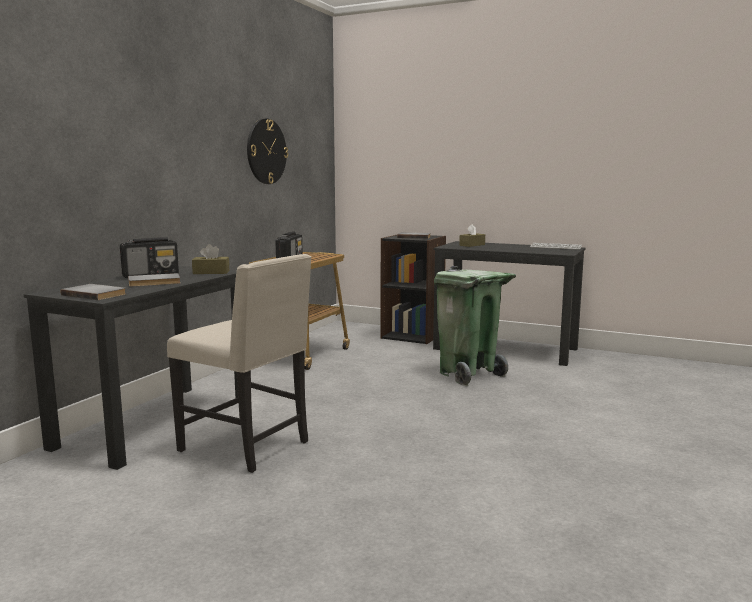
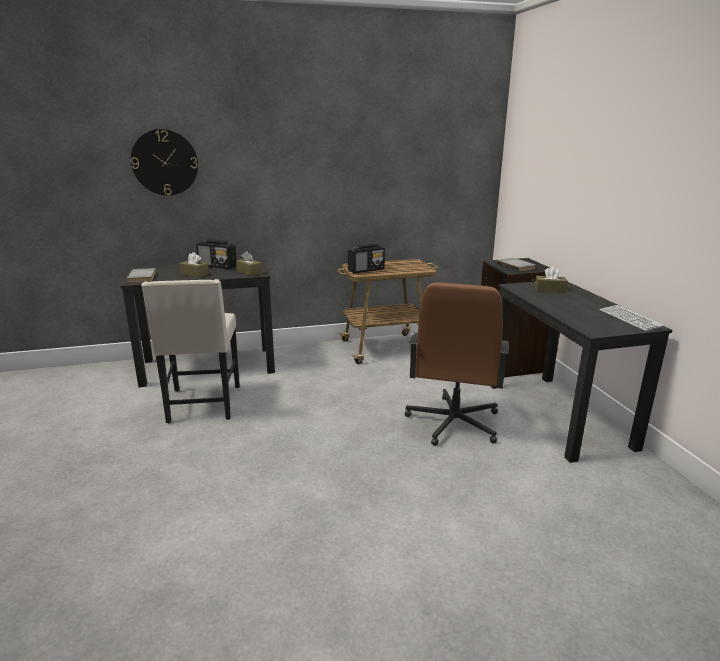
camera: 50 degrees right, 10 degrees up
(154, 282) = (194, 274): grey book -> brown tissue box
(266, 151) = (385, 167): wall clock -> wall clock (165, 162)
(468, 374) = (453, 423): green trash can -> brown office chair

